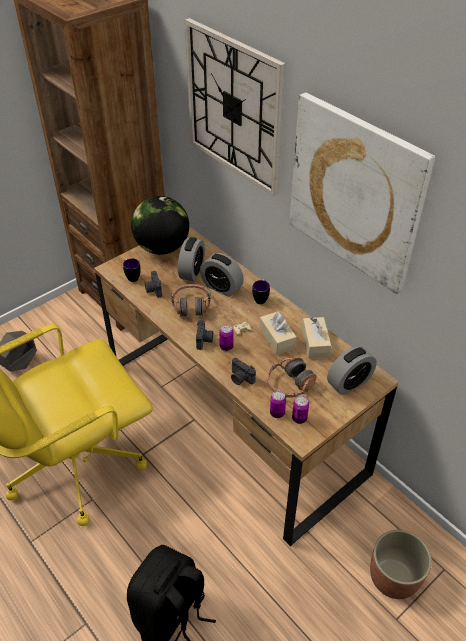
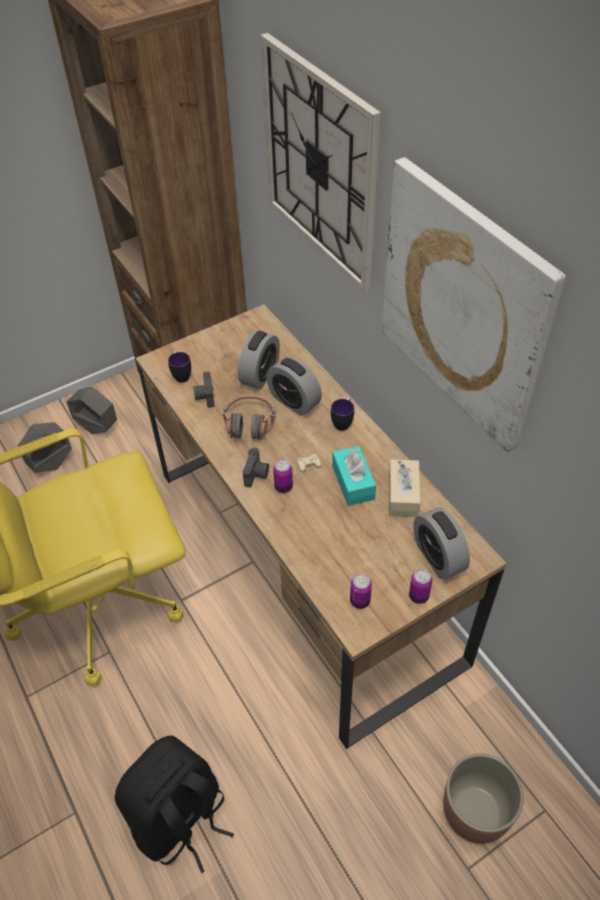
camera: 10 degrees right, 5 degrees up
(53, 334) = (97, 427): none -> grey planter
(162, 248) = (228, 338): globe -> none
(240, 378) = (293, 534): camera -> none
(277, 338) = (353, 482): beige tissue box -> turquoise tissue box
(277, 413) = (332, 589): can -> can (418, 596)
(289, 384) = (356, 550): headphones -> none
(349, 383) = (438, 557): alarm clock -> alarm clock turned 90 degrees clockwise

